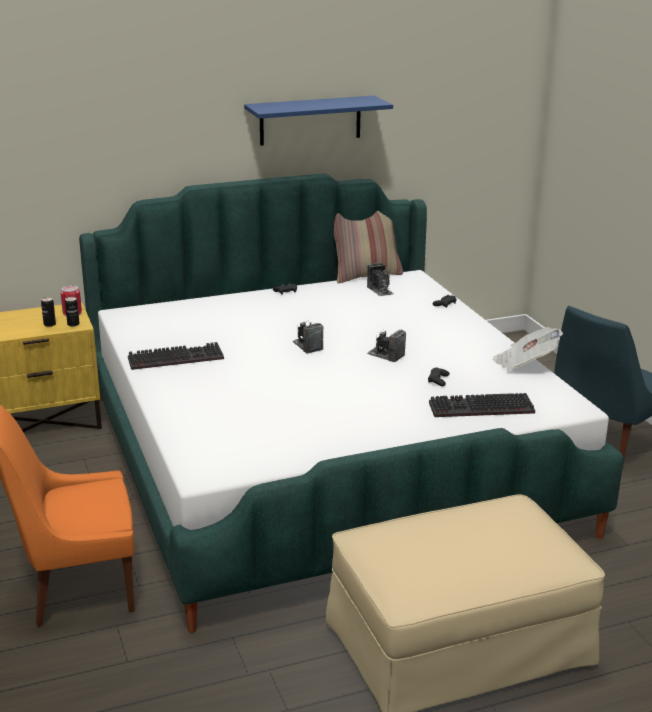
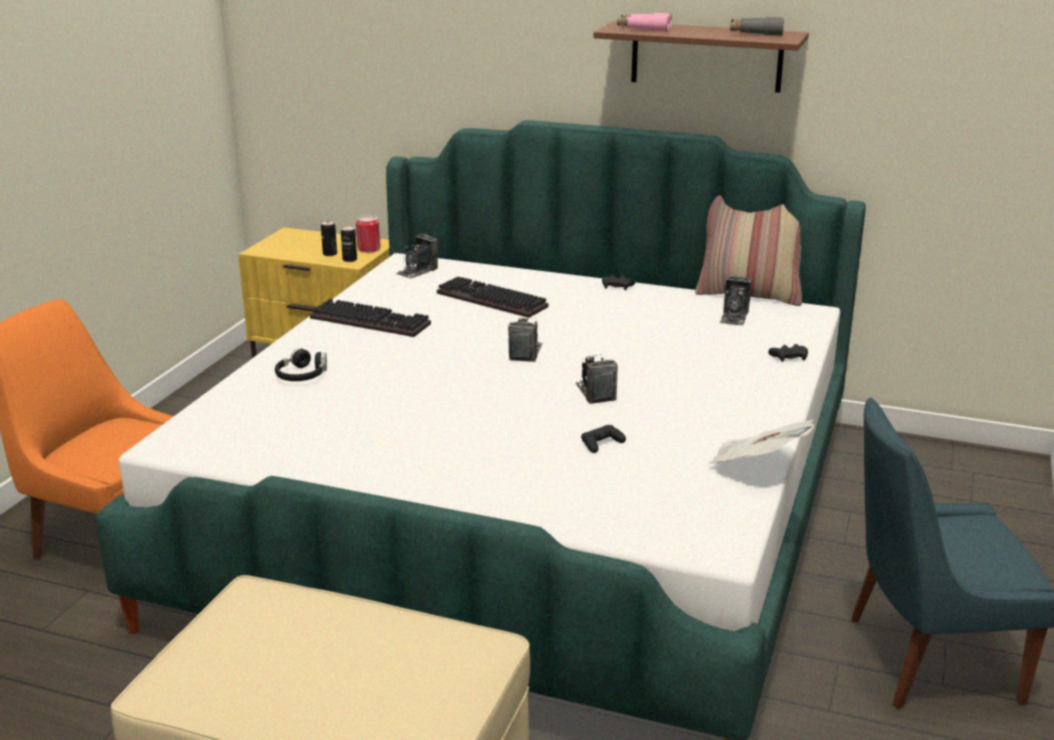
camera: 40 degrees right, 0 degrees up
(141, 318) = (417, 271): none -> camera
(200, 405) = (302, 375): none -> black headphones
(282, 107) = (643, 29): none -> pink binoculars
(310, 120) = (706, 57): blue shelf -> brown shelf
(352, 100) = (756, 33): none -> grey binoculars
(480, 409) = (585, 498): keyboard -> keyboard (488, 300)

